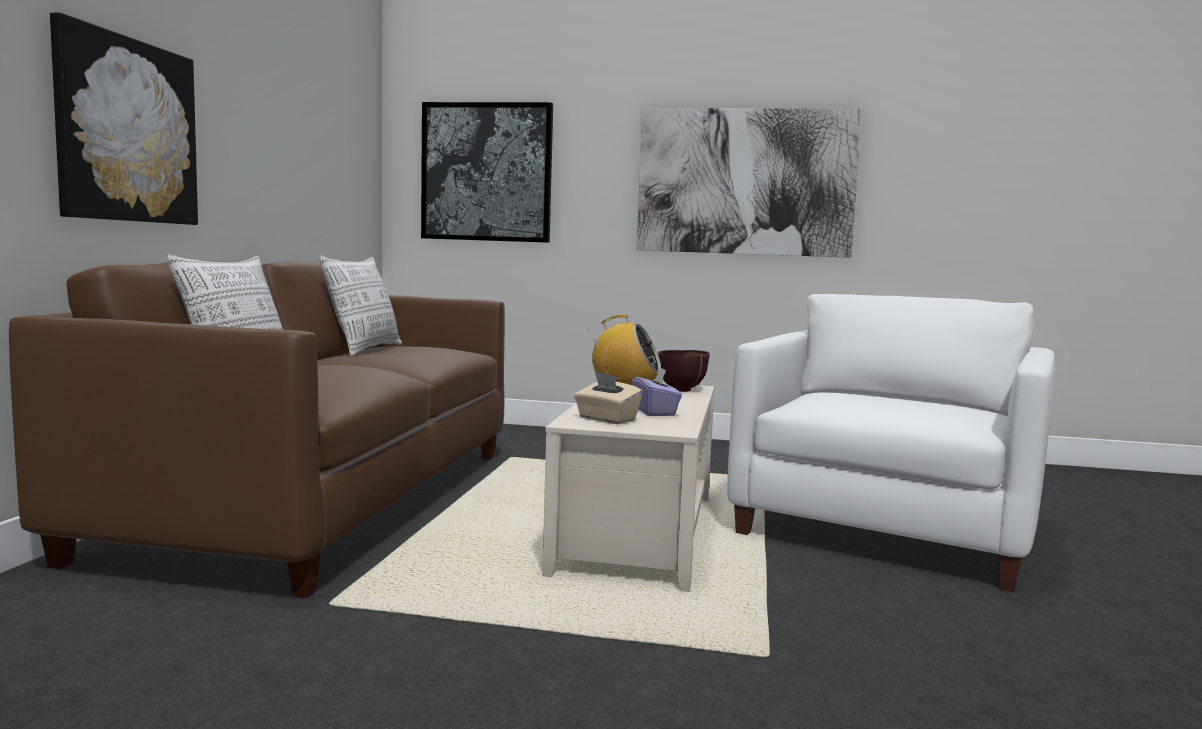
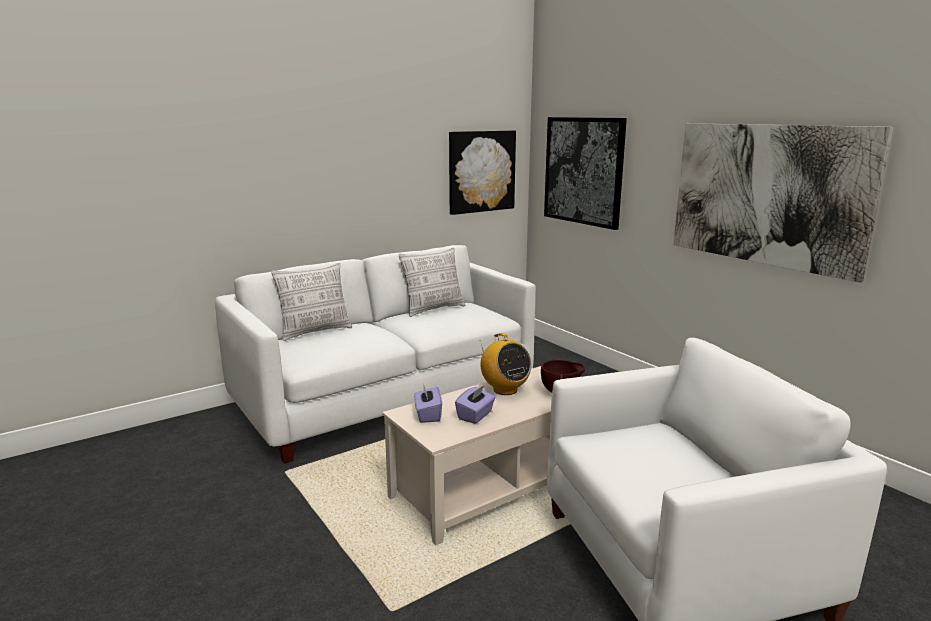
camera: 45 degrees right, 10 degrees up
(126, 131) = (292, 191): picture -> picture (481, 171)
(323, 499) = (386, 397): brown sofa -> white sofa
(606, 419) = (428, 415): beige tissue box -> purple tissue box

